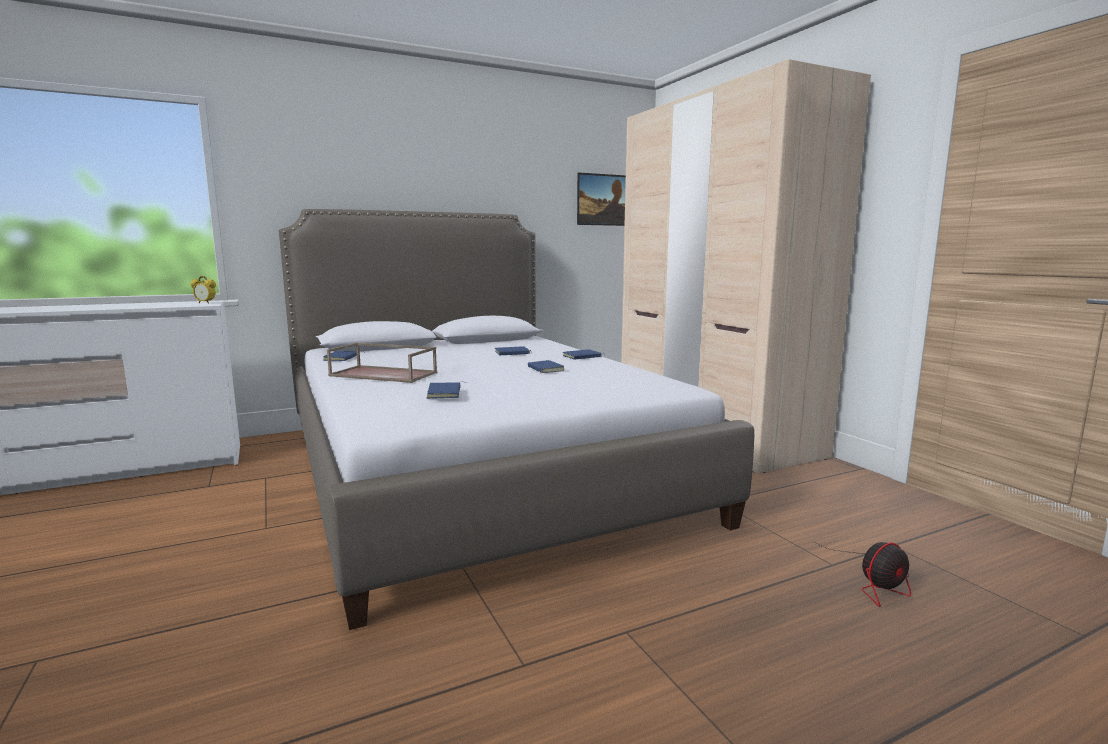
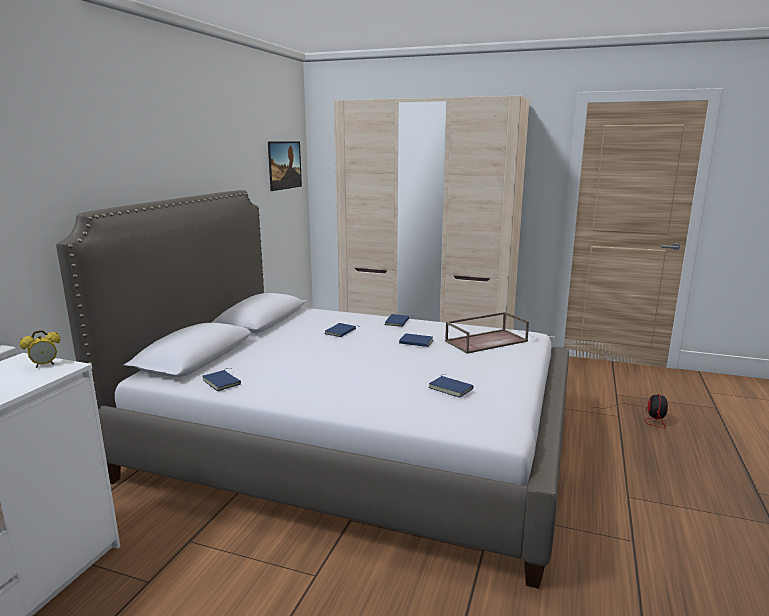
camera: 45 degrees left, 5 degrees up
(385, 374) = (336, 386): brown tray -> brown tray (486, 341)

